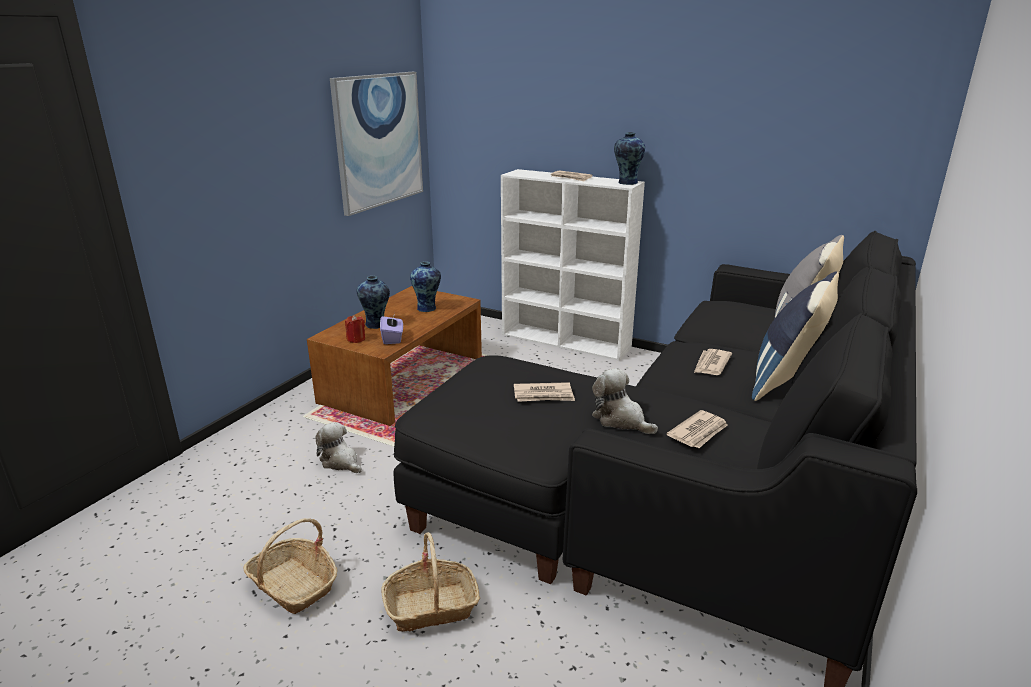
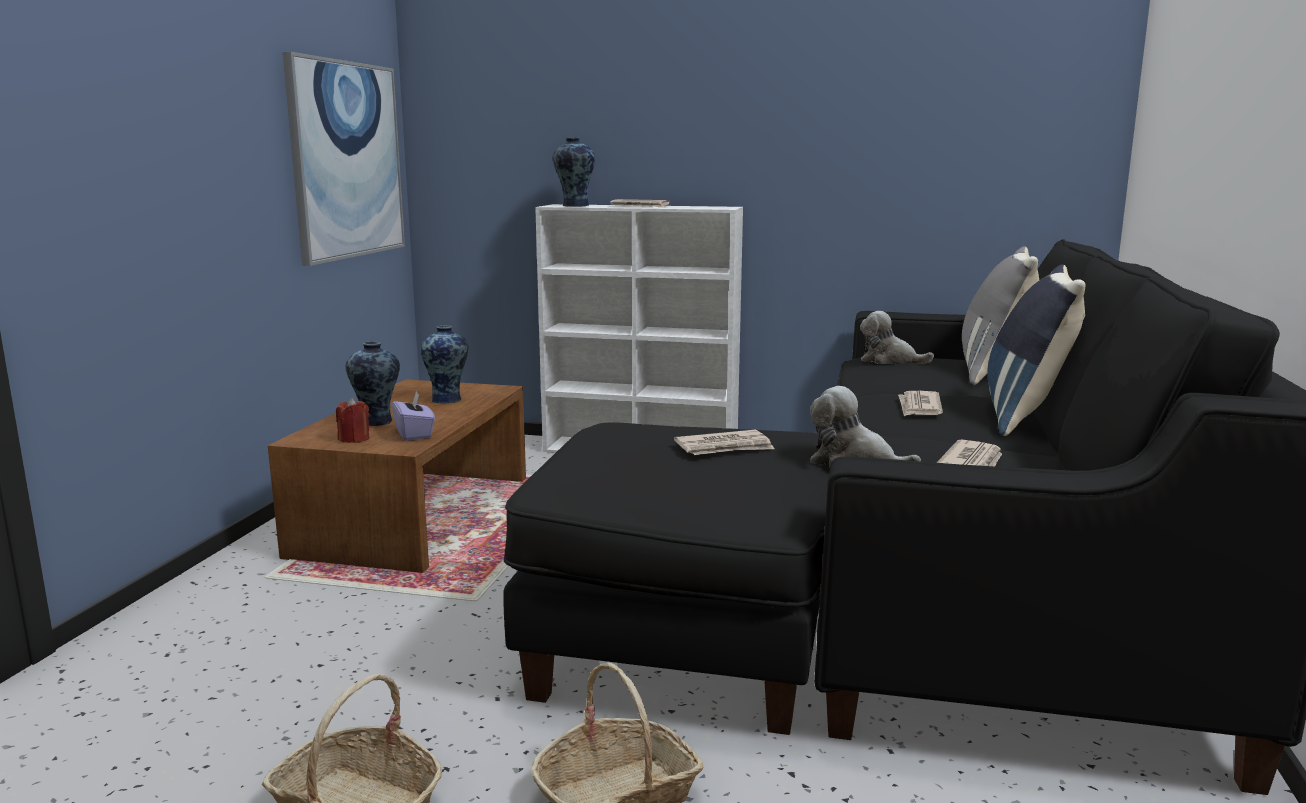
camera: 15 degrees left, 10 degrees down
(340, 462) = (361, 628): plush toy -> plush toy (889, 360)
(626, 183) = (721, 207): vase -> vase (574, 205)

